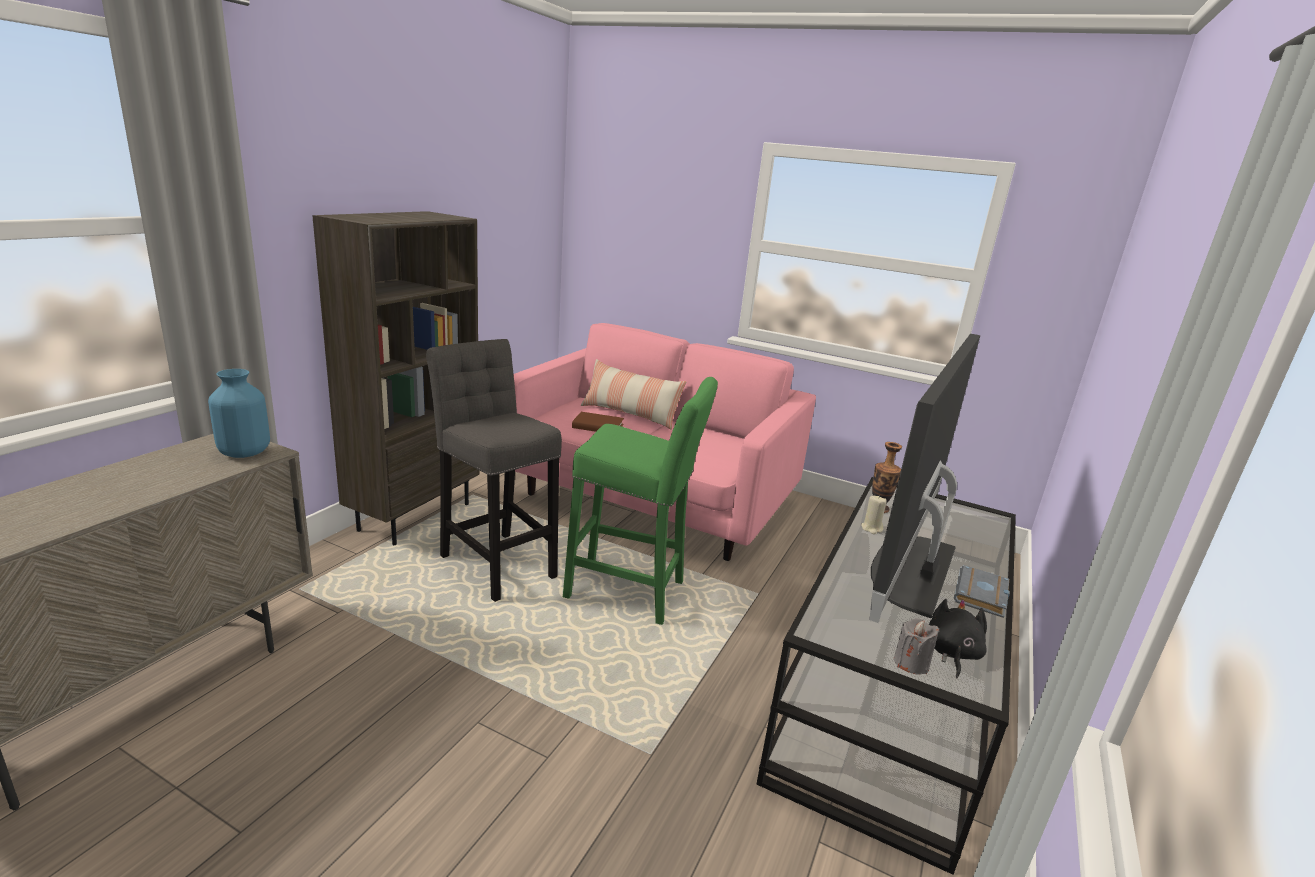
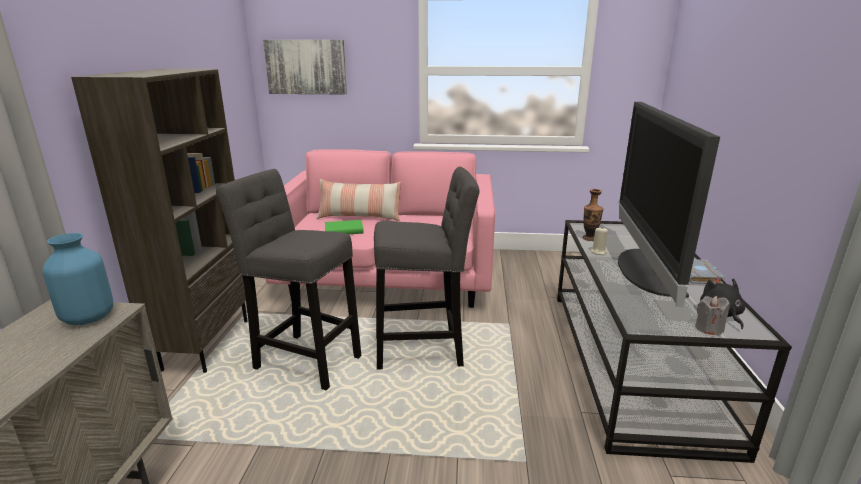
camera: 20 degrees left, 0 degrees up
(597, 426) = (344, 230): brown book -> green book
(620, 222) = (306, 67): none -> picture
(631, 592) = (424, 350): green stool -> grey stool

